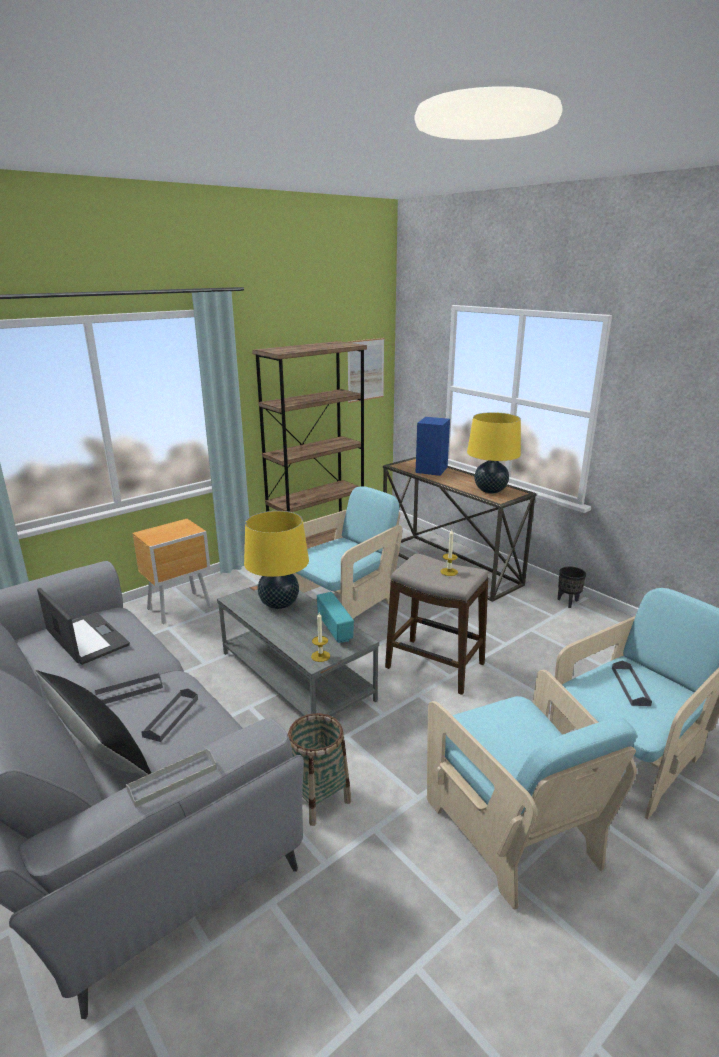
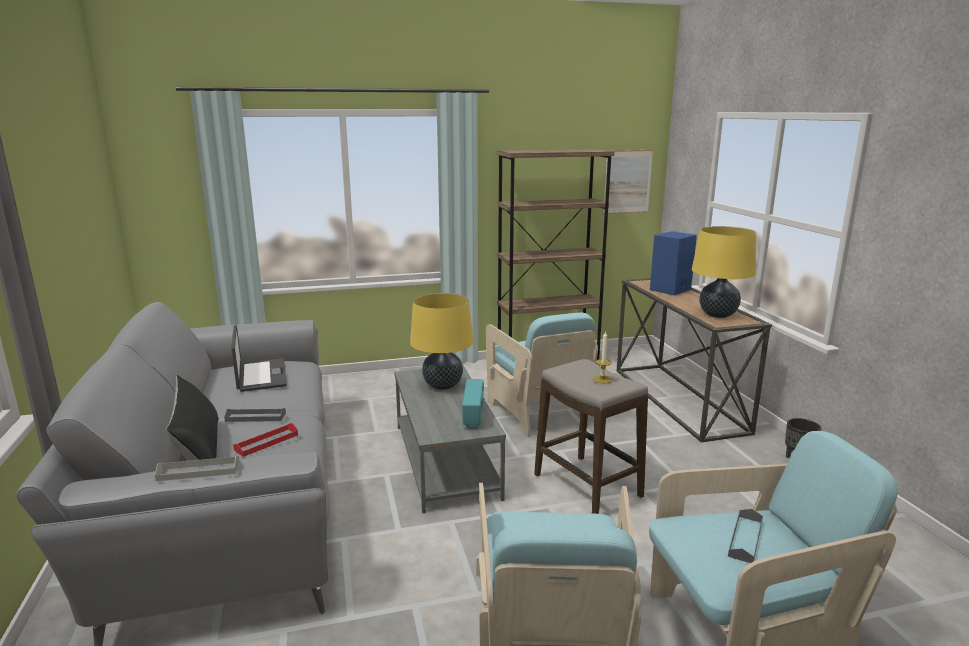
camera: 25 degrees right, 5 degrees down
(171, 717) = (266, 442): grey tray -> red tray
(181, 608) = (391, 385): brown nightstand -> none
(318, 798) = (385, 564): basket -> none
(320, 656) = (440, 433): candle -> none
(345, 604) = (538, 411): turquoise armchair -> turquoise armchair turned 90 degrees clockwise

